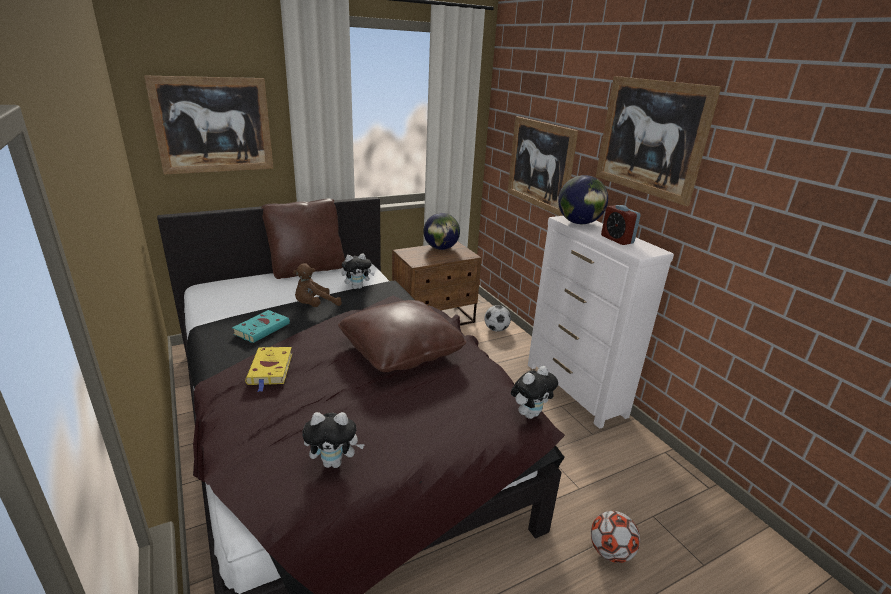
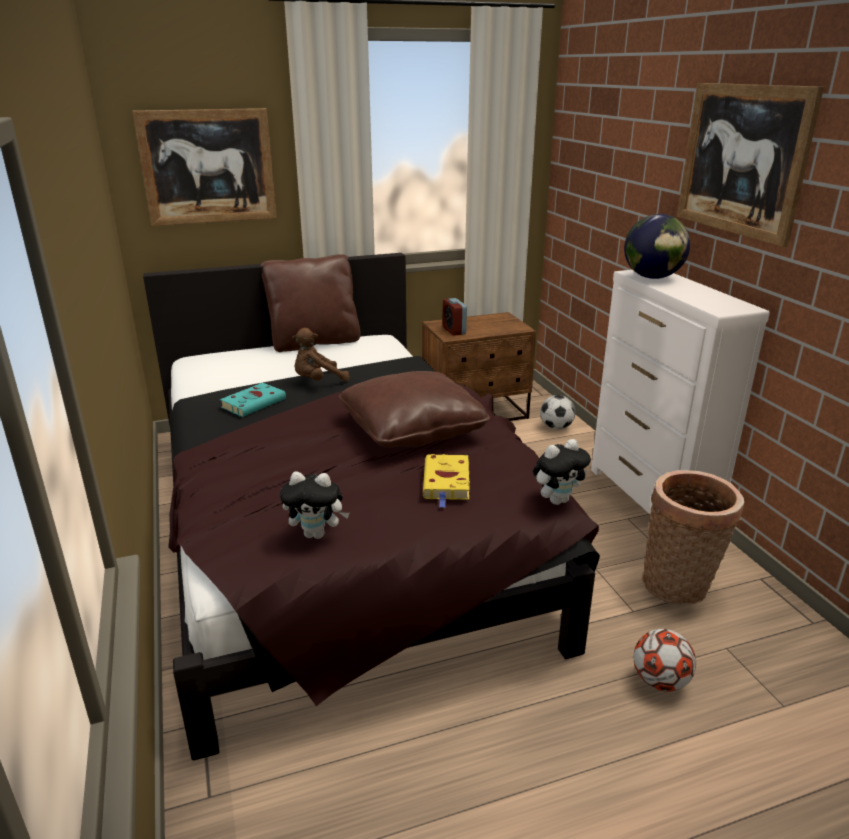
camera: 10 degrees right, 0 degrees up
(270, 370) = (258, 443): yellow book -> yellow book (447, 482)
(357, 287) = (372, 362): plush toy -> none
(440, 248) = (484, 320): globe -> none
(540, 164) = (612, 206): picture -> none
(609, 463) = (679, 586): none -> basket
(617, 239) = (696, 295): alarm clock -> alarm clock (454, 331)

